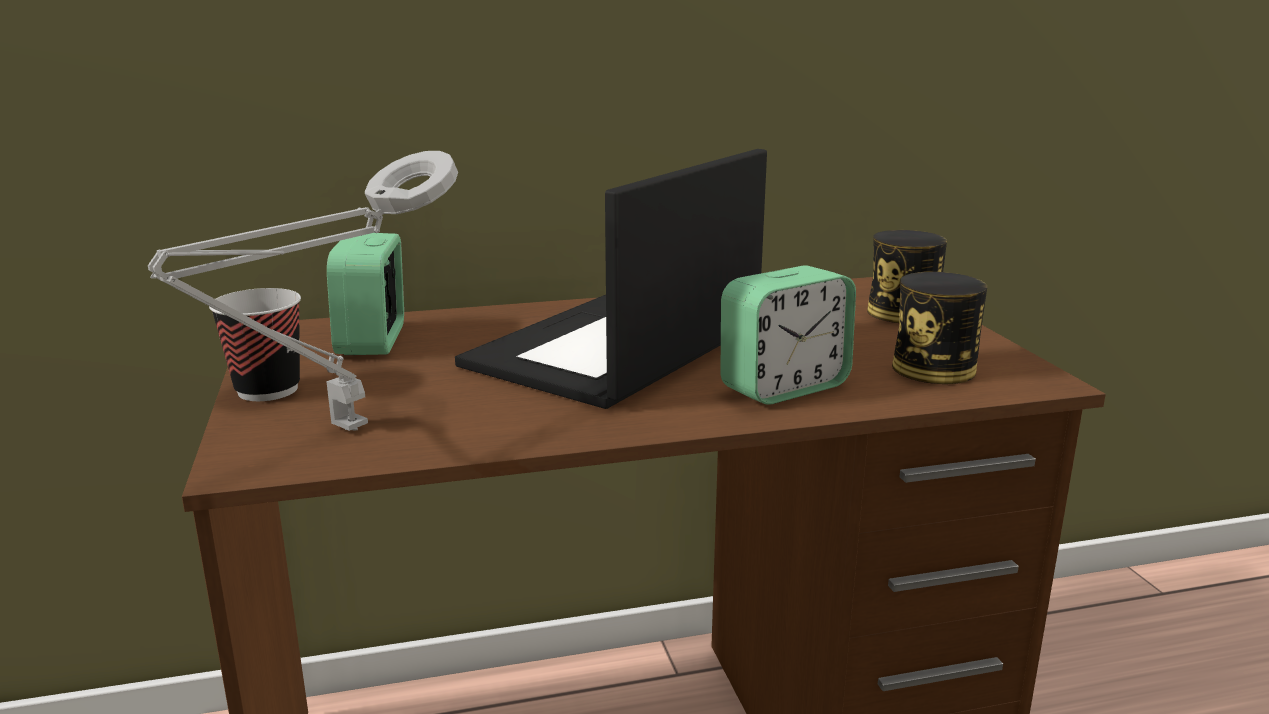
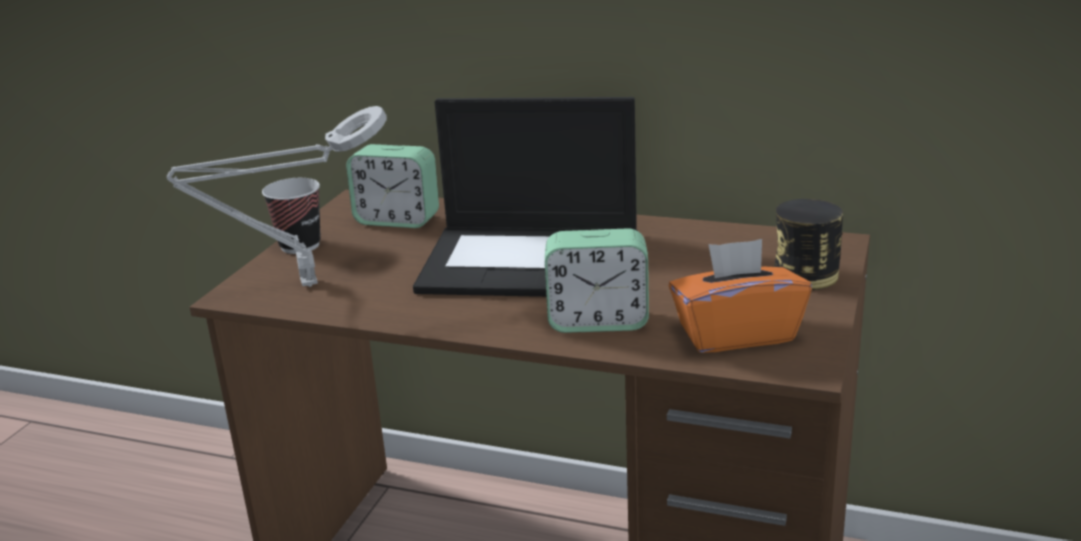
camera: 35 degrees right, 5 degrees up
(372, 341) = (397, 220): alarm clock -> alarm clock turned 105 degrees counterclockwise
(616, 349) = (534, 261): laptop -> laptop turned 150 degrees counterclockwise
(933, 368) = (736, 334): can -> orange tissue box

